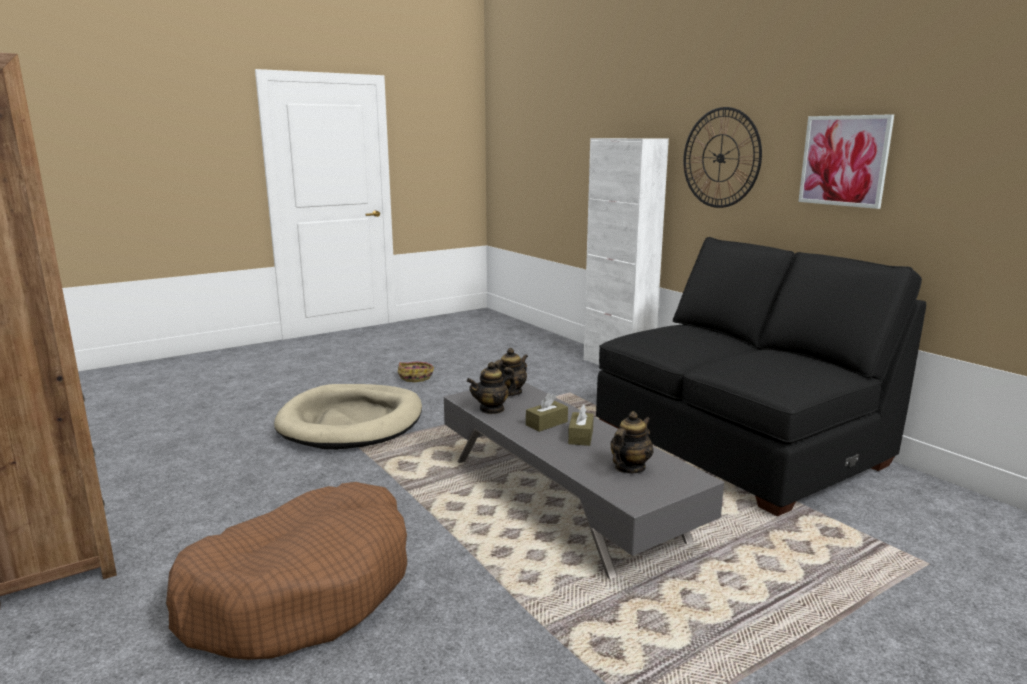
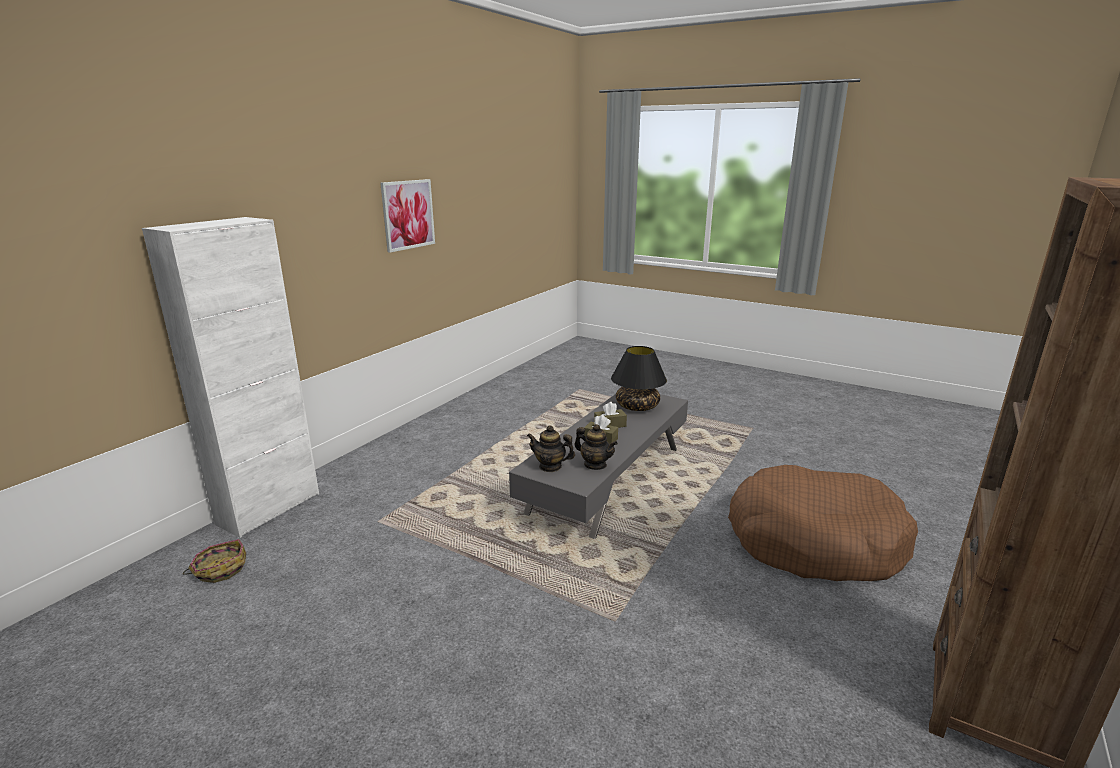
camera: 115 degrees left, 5 degrees up
(352, 422) = (556, 663): beige dog bed -> none
(416, 377) = (344, 680): basket -> basket (220, 569)
(629, 468) = (637, 406): teapot -> black table lamp
(720, 158) = (310, 229): wall clock -> none
(736, 445) = (471, 433): black sofa -> none

